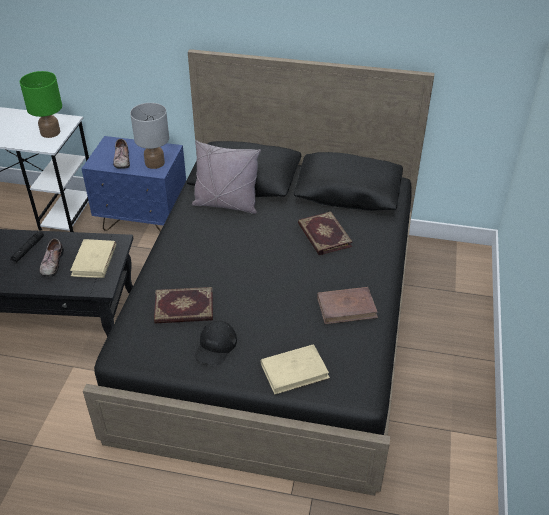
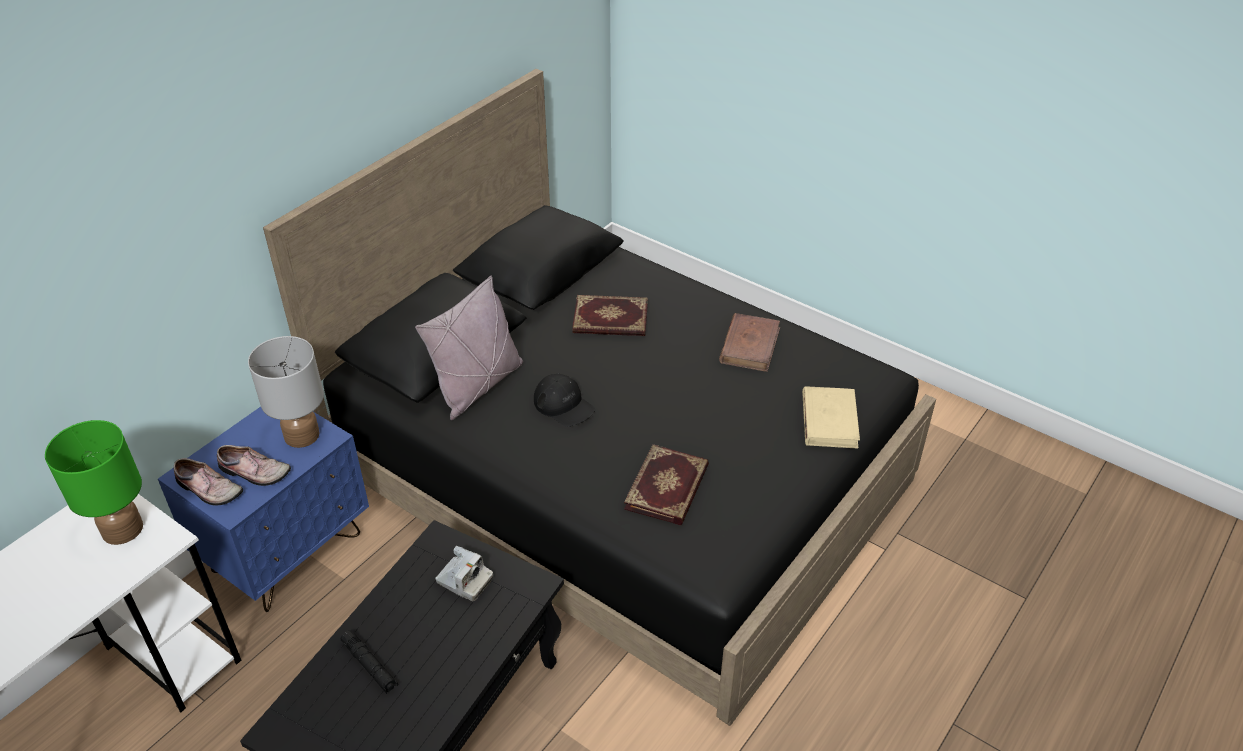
camera: 65 degrees left, 0 degrees up
(51, 263) = (430, 639): shoe -> shoe (208, 490)
(94, 261) = (464, 581): beige book -> camera
(215, 346) = (755, 476): black cap -> black cap (564, 405)

